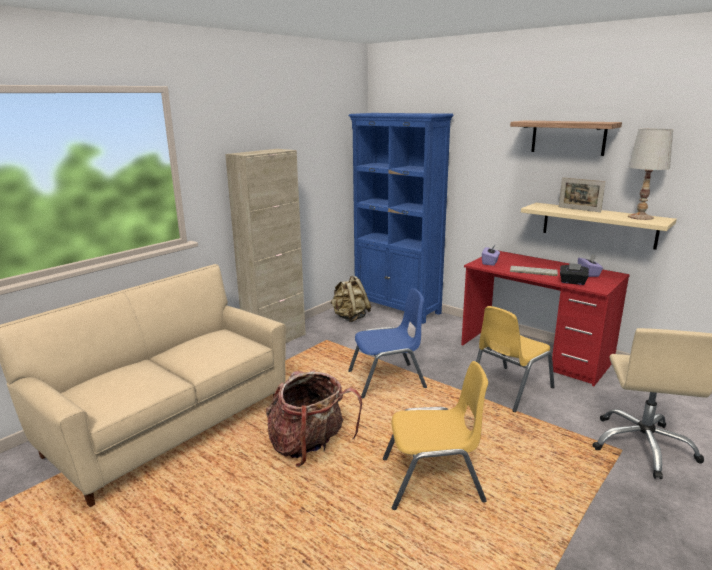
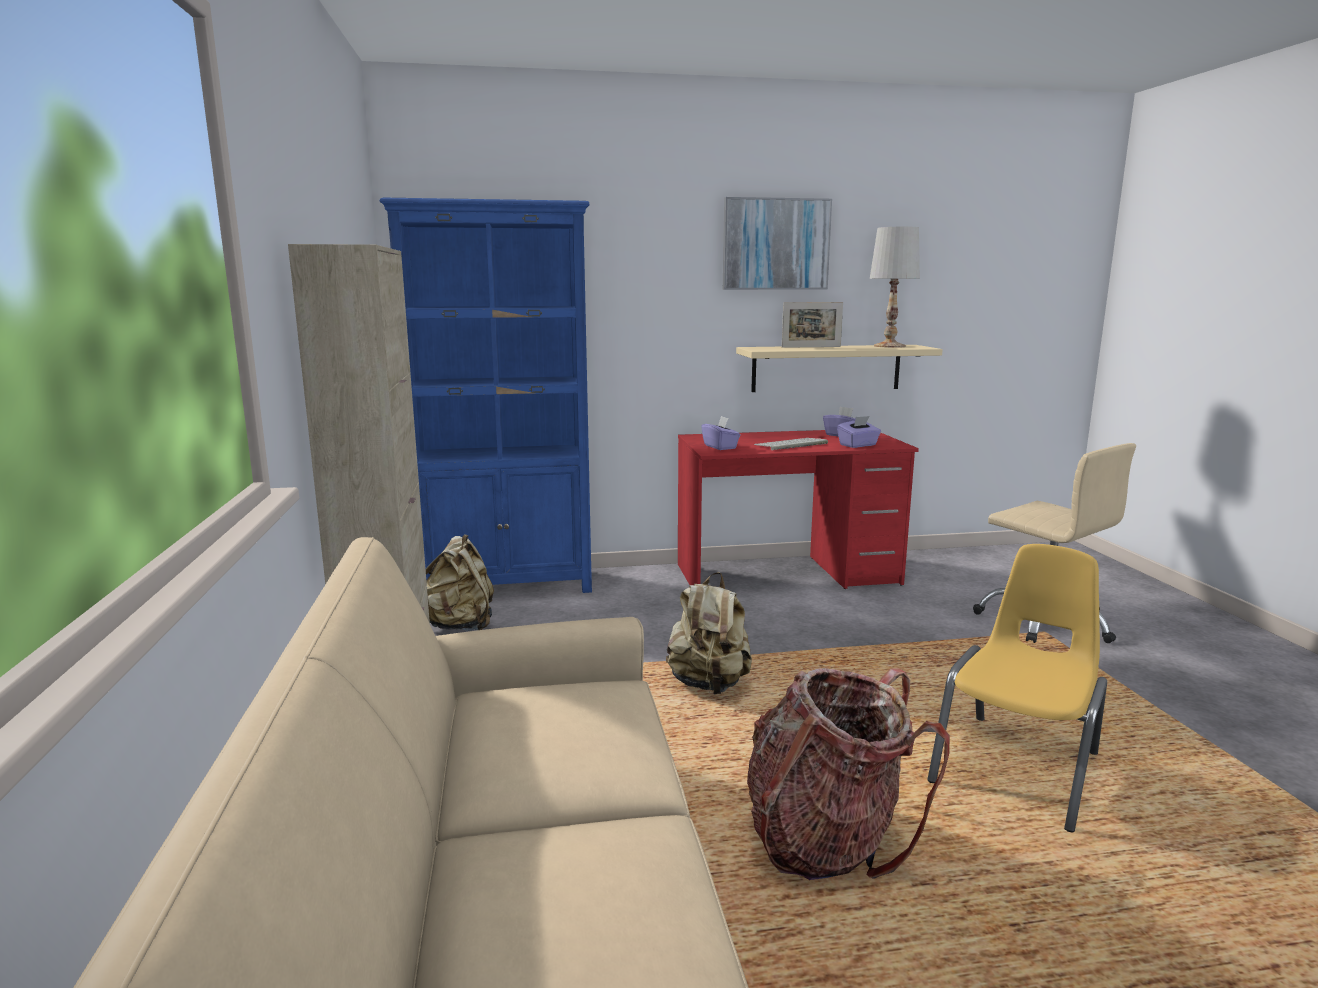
camera: 50 degrees left, 5 degrees down
(387, 380) = (709, 684): blue chair -> beige backpack
(509, 389) = (849, 623): yellow chair -> none
(568, 137) = (775, 244): shelf -> picture
(572, 282) = (858, 445): black tissue box -> purple tissue box

